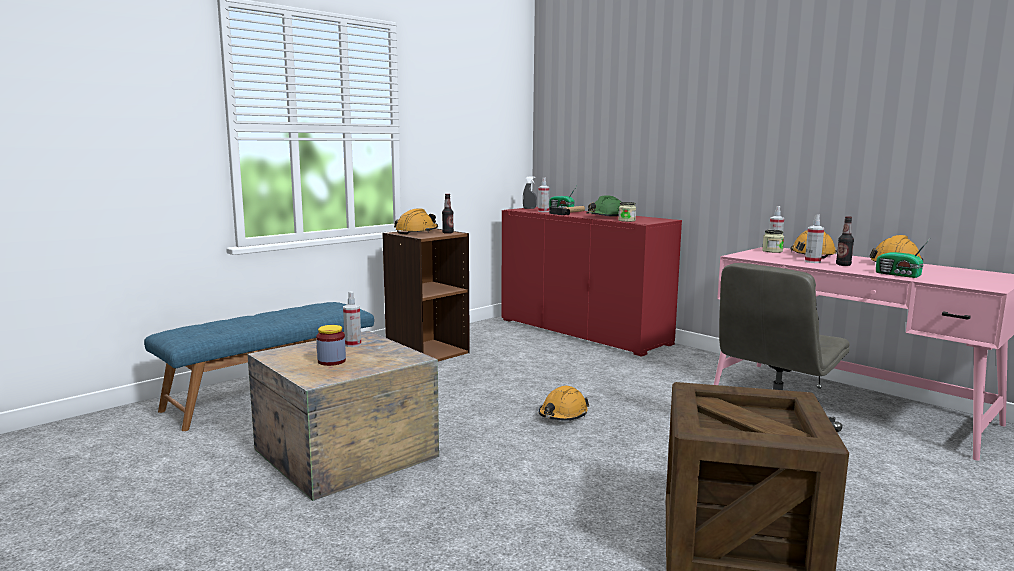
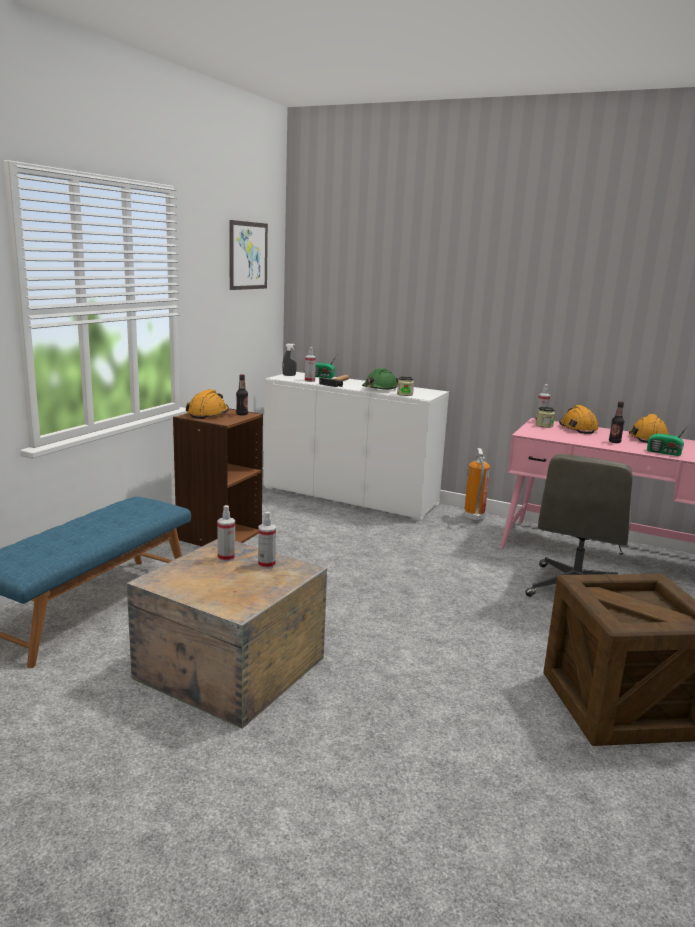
camera: 20 degrees left, 5 degrees up
(331, 361) = (228, 583): jar -> none
(486, 91) = (248, 255): none -> picture
(563, 415) = (399, 594): orange hard hat -> none
(582, 331) = (350, 496): red cabinet -> white cabinet
(704, 359) = (474, 519): none -> fire extinguisher
(812, 261) = (588, 439): spray bottle -> spray bottle (266, 565)

